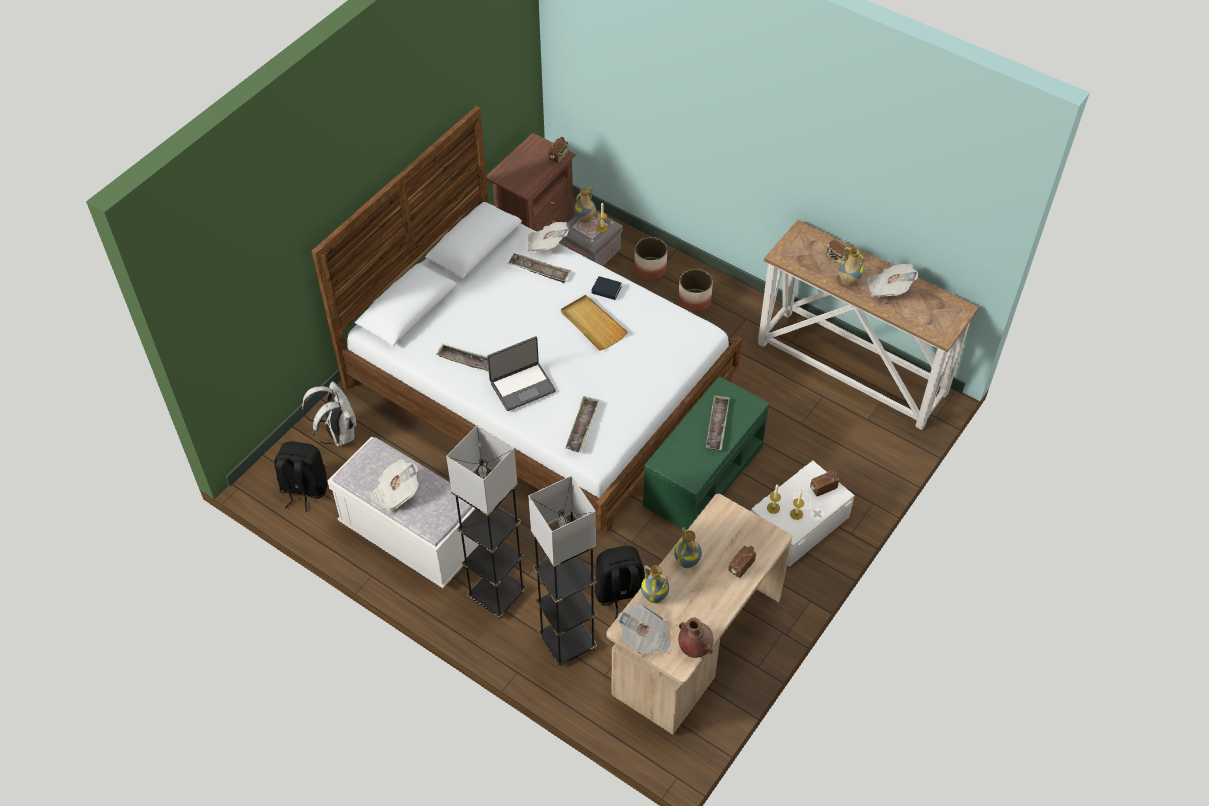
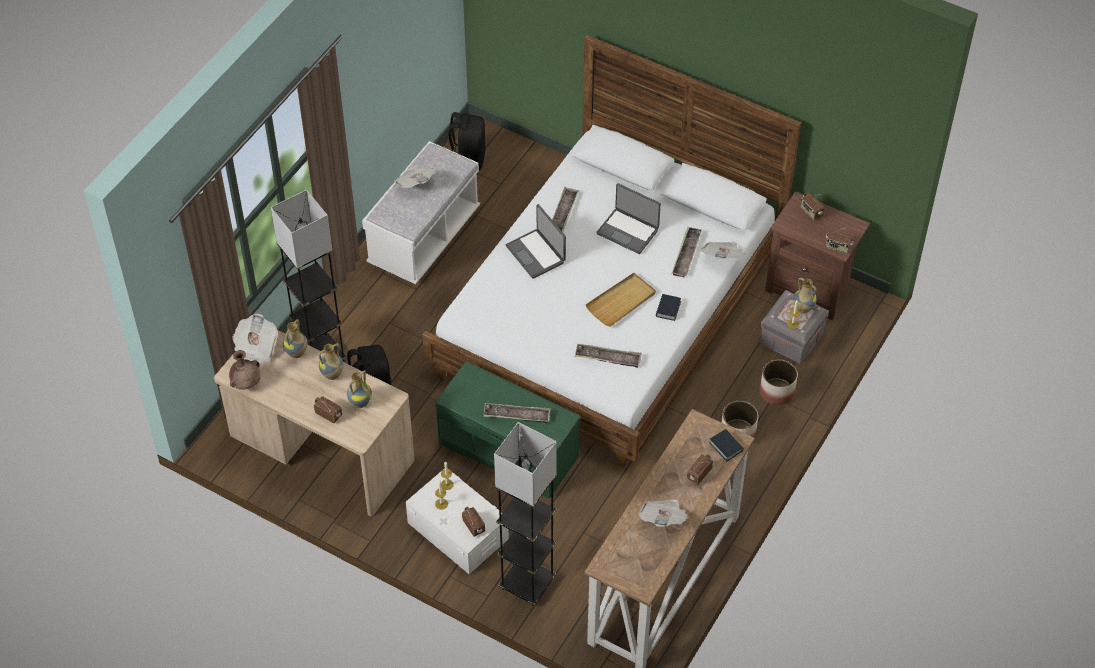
camera: 85 degrees right, 0 degrees up
(338, 434) = (529, 173): white backpack -> none
(497, 595) = (367, 303): grey floor lamp -> grey floor lamp (527, 583)
(502, 311) = (628, 231): none -> laptop
(512, 169) = (810, 212): none -> radio
(582, 427) = (492, 301): tray -> tray (608, 358)
(808, 238) = (726, 447): none -> book
(848, 282) = (668, 482): vase -> vase (359, 402)

